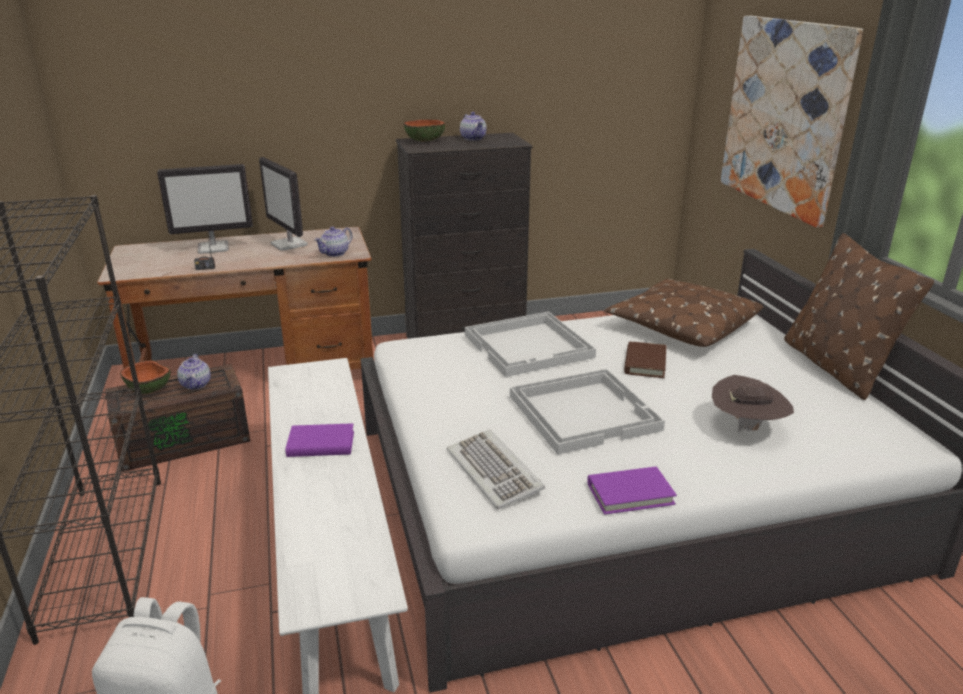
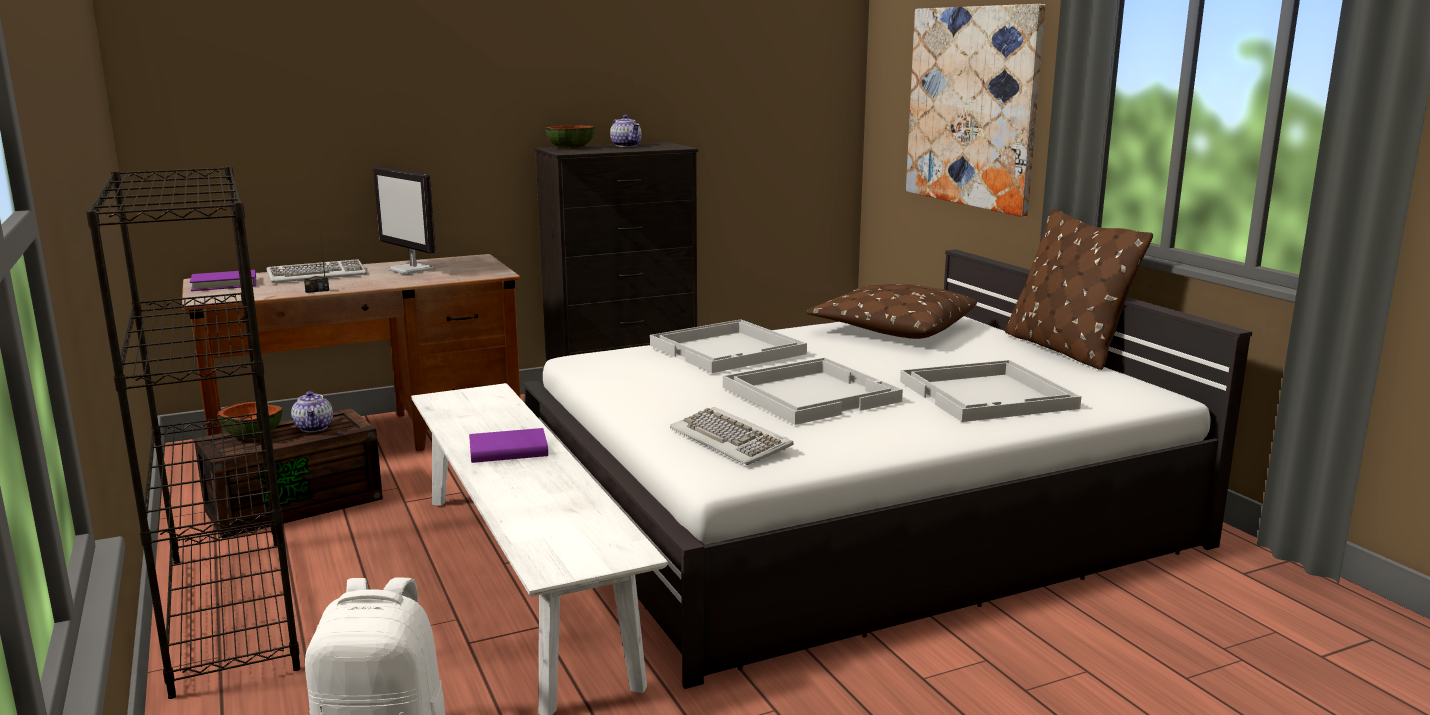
camera: 10 degrees left, 10 degrees down
(214, 248) = (317, 275): monitor -> keyboard
(335, 253) = (474, 274): teapot -> none
(630, 494) = (884, 446): purple book -> purple book (224, 284)
(645, 363) = (862, 356): brown book -> none
(747, 427) = (988, 395): brown hat -> white tray

